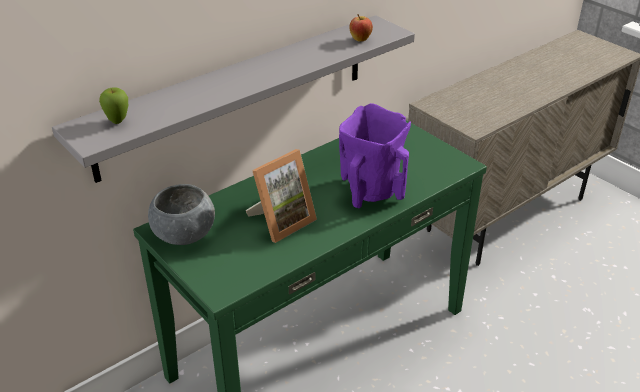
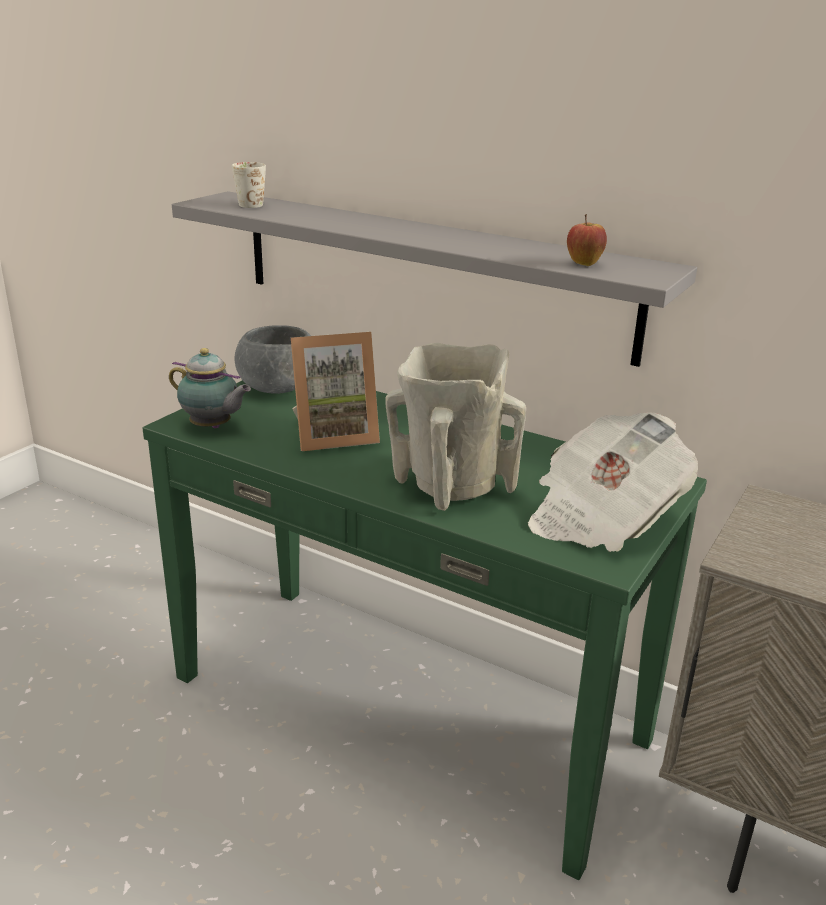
camera: 70 degrees right, 10 degrees down
(118, 121) = (248, 204): apple -> white mug
(238, 275) = (212, 427): none -> teapot
(281, 221) = (334, 435): picture frame -> picture frame turned 45 degrees counterclockwise
(371, 191) = (450, 486): purple vase -> beige vase
(422, 153) = (602, 517): none -> newspaper

